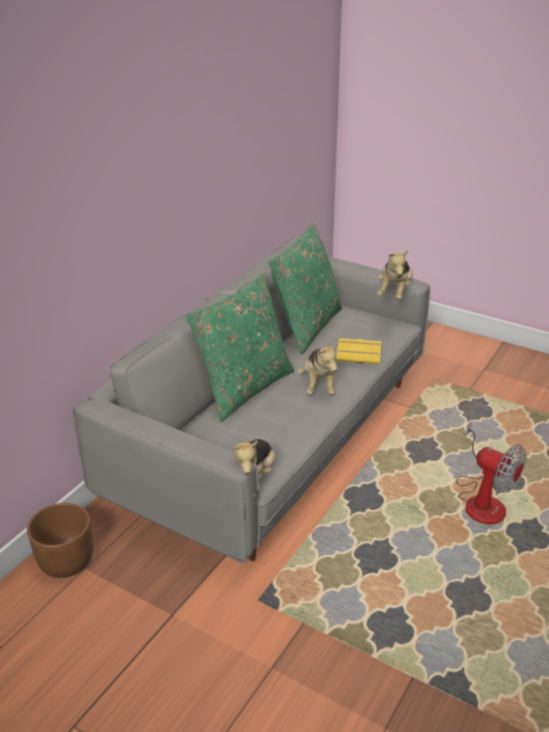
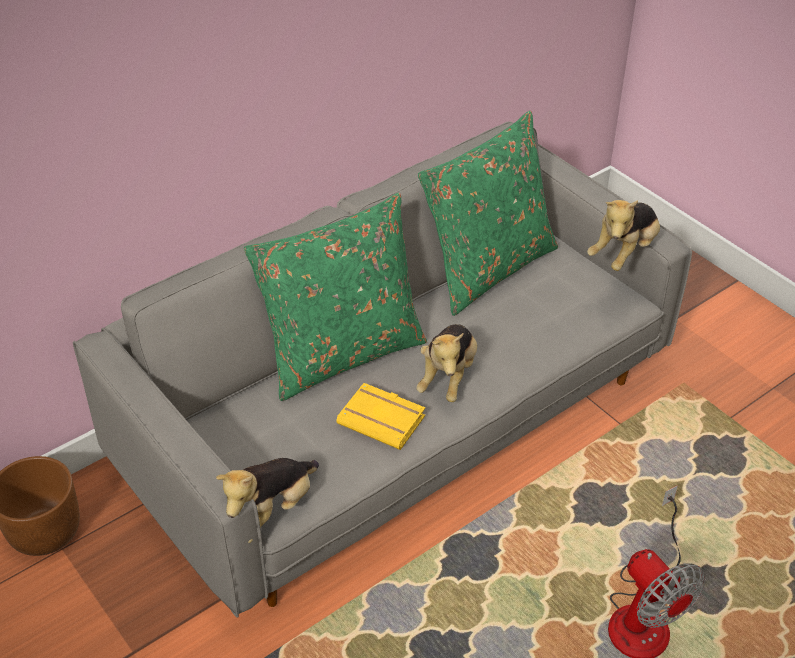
camera: 20 degrees right, 10 degrees up
(359, 354) = (537, 338): yellow book -> yellow book (384, 420)

